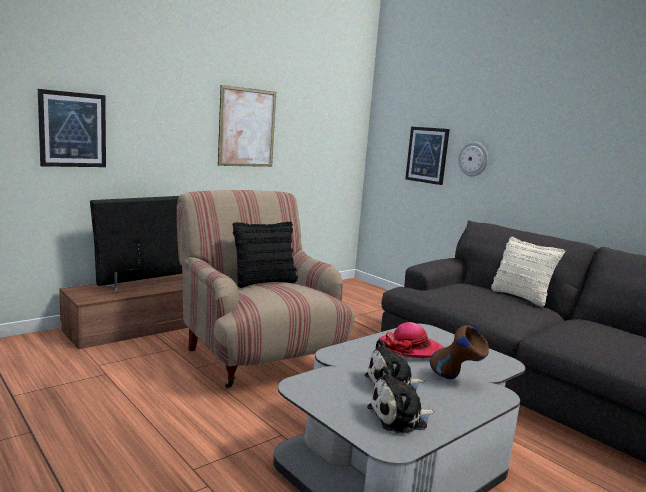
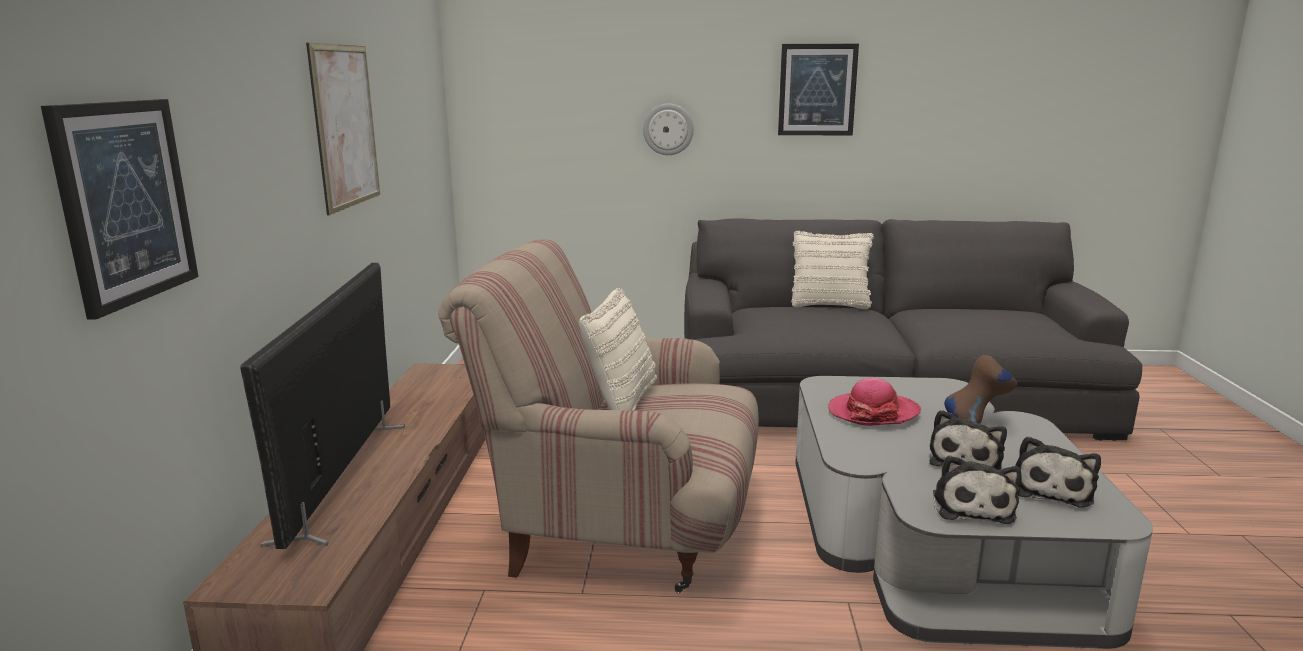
camera: 45 degrees left, 5 degrees up
(264, 282) = (621, 403): black pillow -> beige pillow
(330, 396) = (972, 506): none -> plush toy
(427, 155) = (583, 131): picture -> picture (817, 90)

